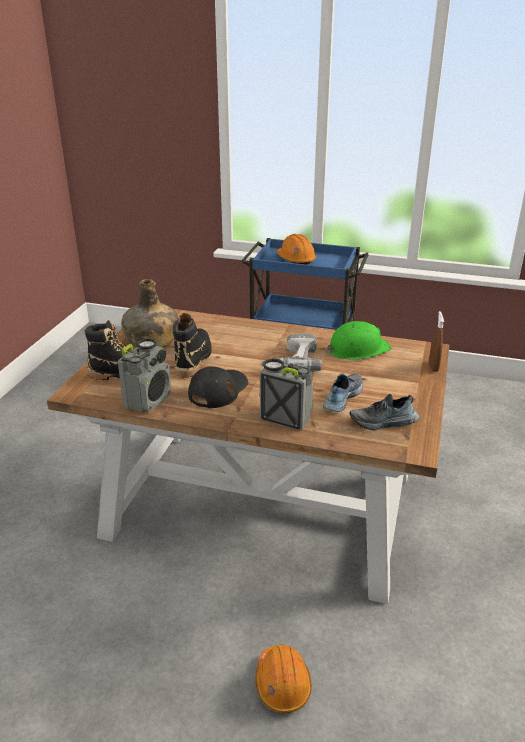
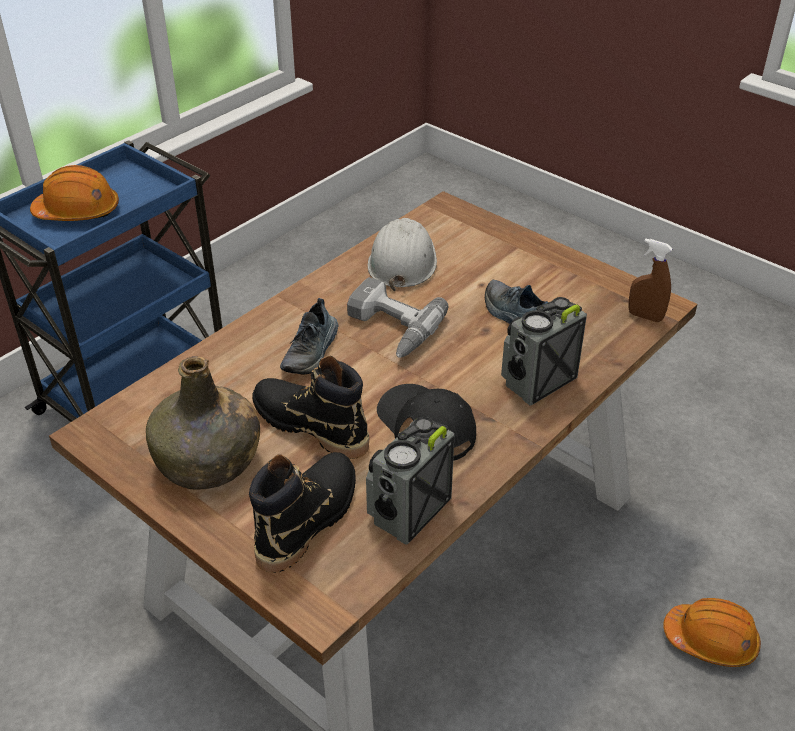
camera: 65 degrees left, 10 degrees up
(148, 400) = (408, 512): radio -> radio turned 105 degrees counterclockwise
(357, 349) = (402, 262): green hard hat -> white hard hat
(383, 422) = (591, 306): shoe -> shoe (312, 352)
(433, 367) = (489, 223): brown spray bottle -> brown spray bottle (645, 316)

